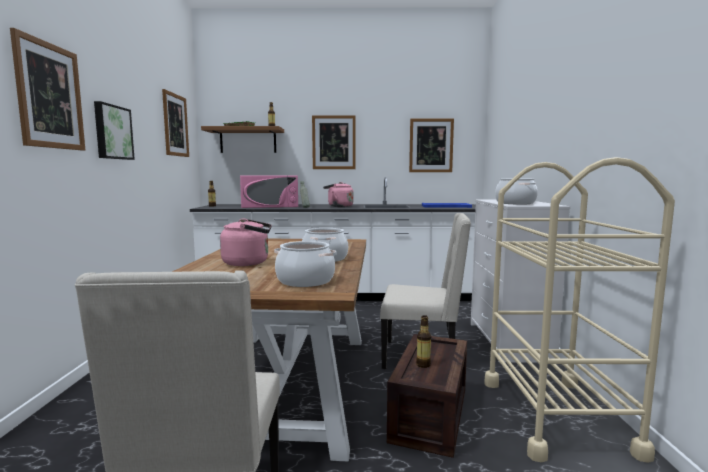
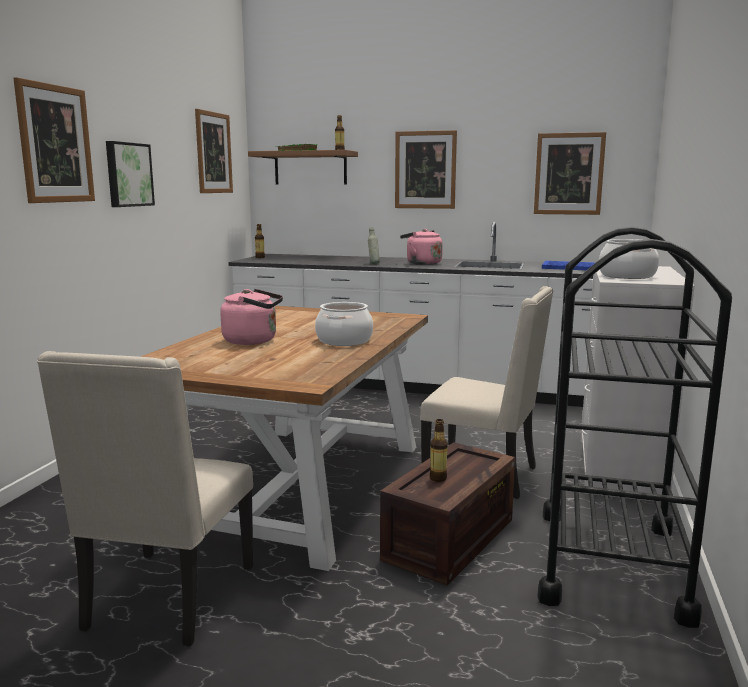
camera: 15 degrees right, 5 degrees up
(270, 206) = (332, 259): pink microwave -> none
(305, 281) = (294, 368): cooking pot -> none
(556, 415) = (611, 563): beige cart -> black cart

